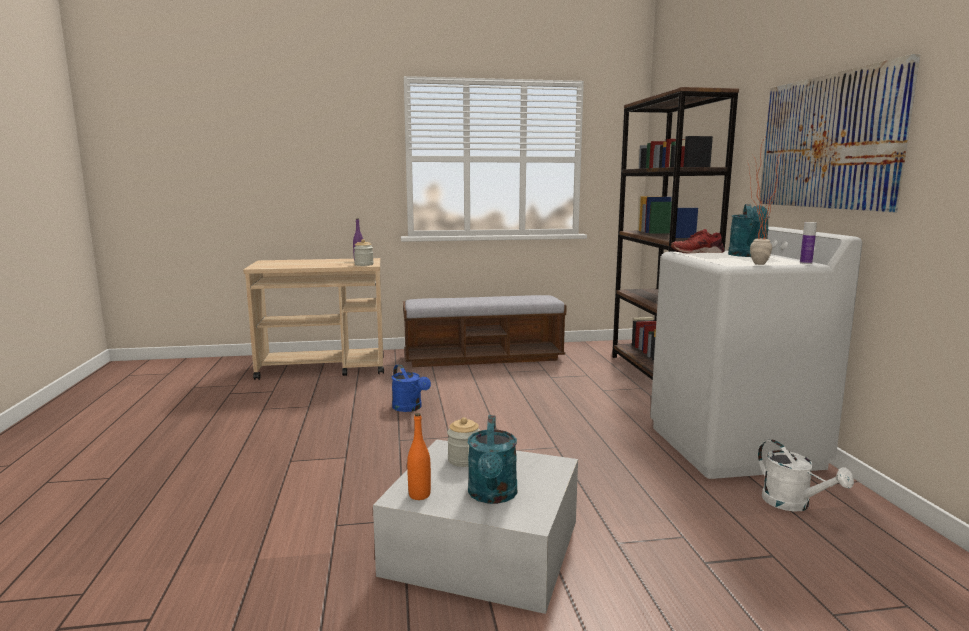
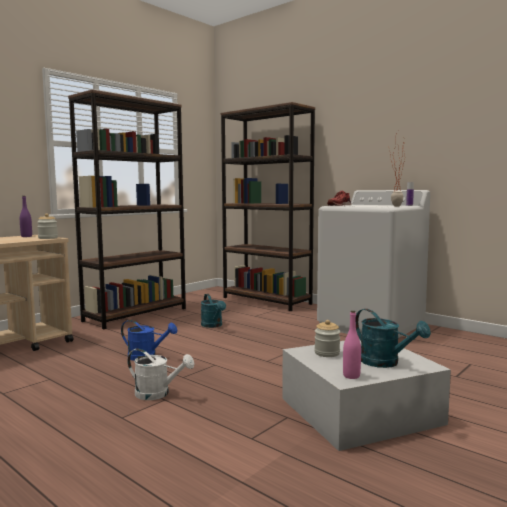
camera: 40 degrees left, 5 degrees down
(419, 495) = (351, 376): orange bottle -> pink bottle
(483, 358) = (136, 314): bench -> brown bookcase
(748, 255) = (369, 205): turquoise watering can -> turquoise watering can (213, 325)
(793, 504) = (438, 342): white watering can -> white watering can (158, 394)
(828, 142) = (393, 139): picture -> none

